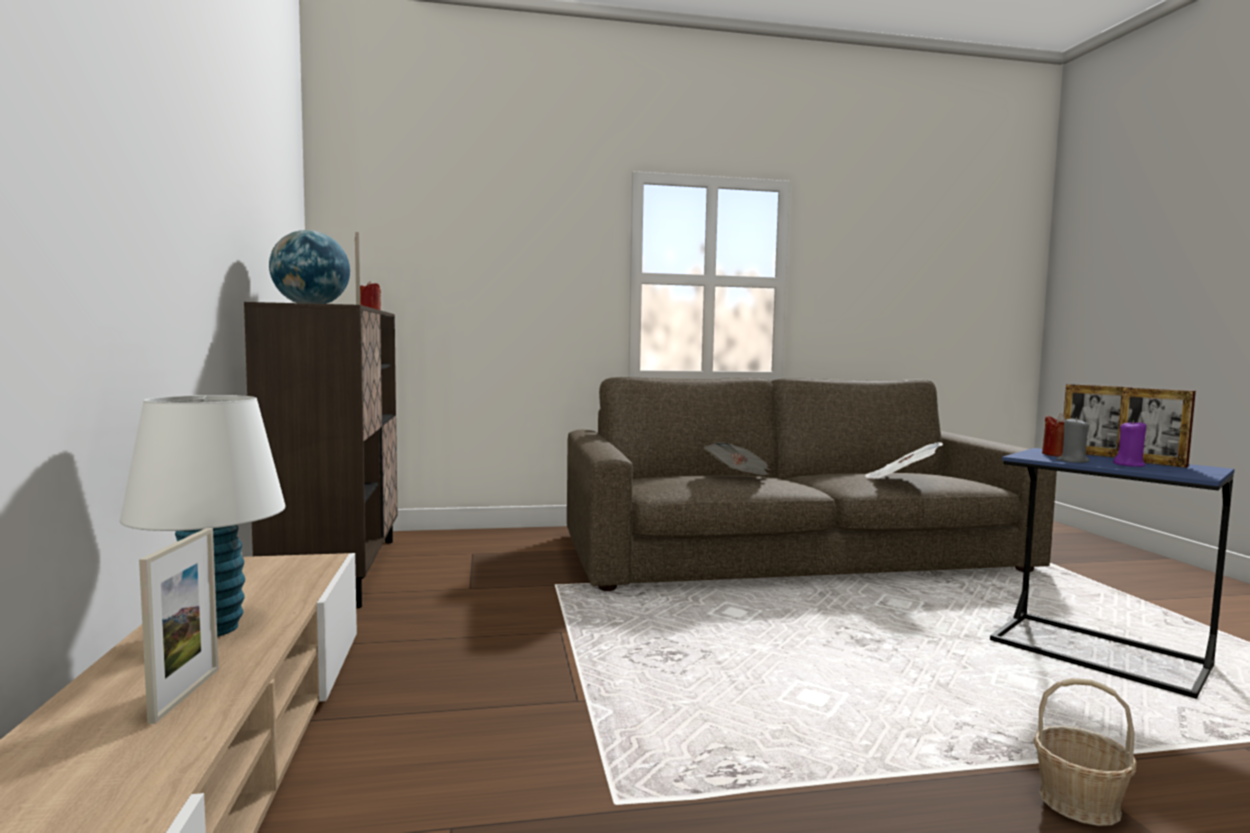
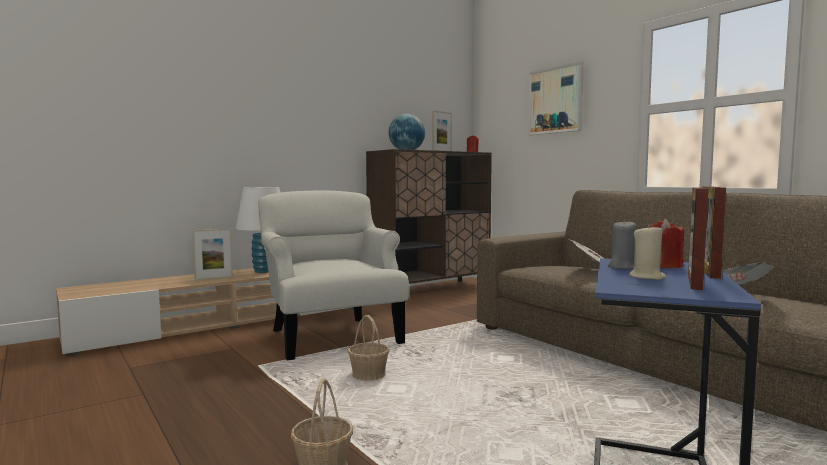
camera: 65 degrees right, 0 degrees up
(498, 244) = (555, 100): none -> picture
(500, 699) = (331, 336): none -> white armchair
(742, 706) = (369, 375): none -> basket
(1129, 465) = (647, 277): purple candle -> beige candle

